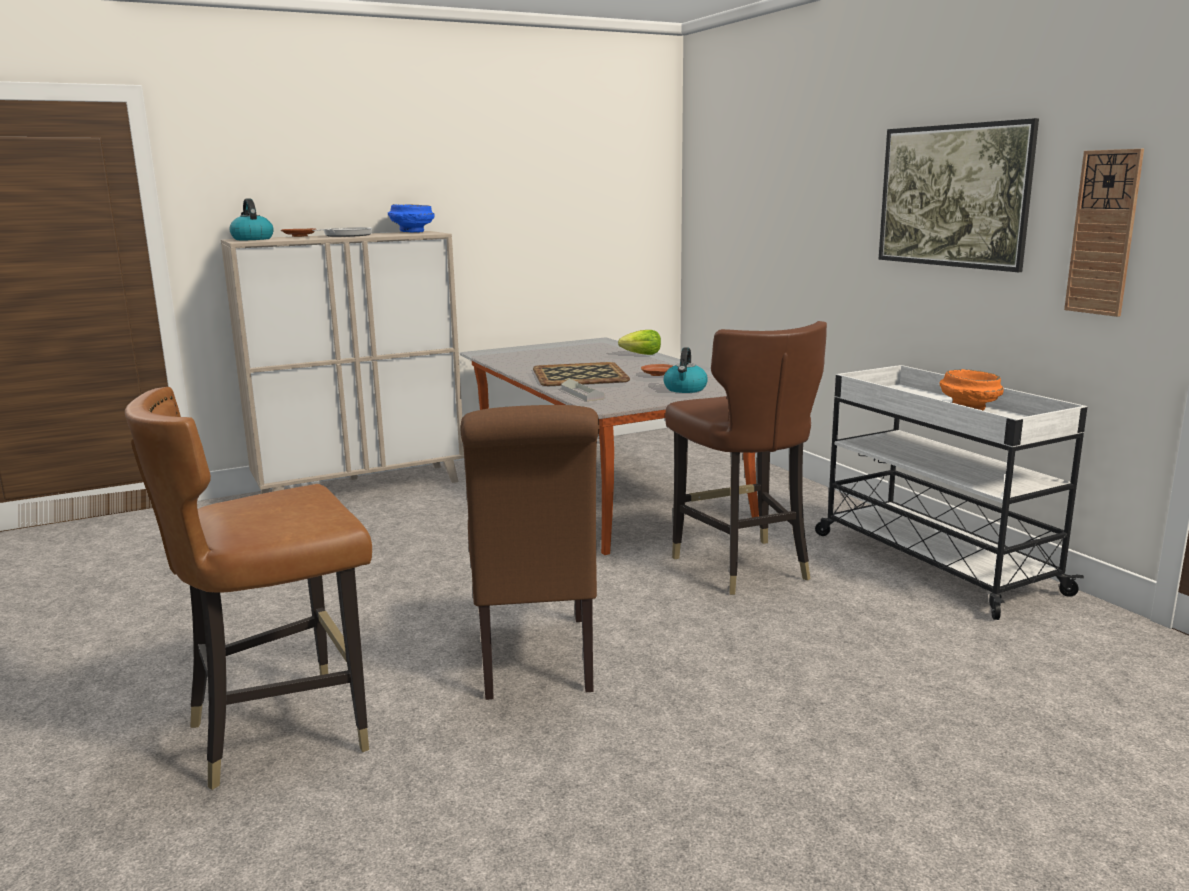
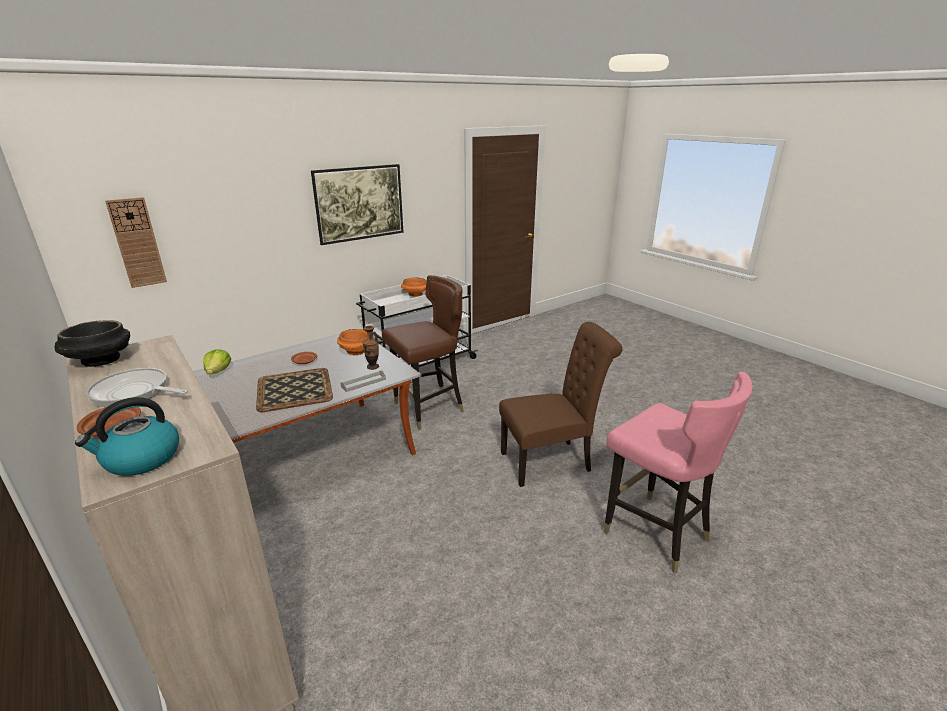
camera: 100 degrees left, 10 degrees up
(282, 731) = (655, 532): brown chair -> pink chair
(412, 232) = (100, 361): blue bowl -> black bowl
(630, 396) = (372, 367): none -> vase
(685, 389) = (355, 351): kettle -> orange bowl
(1103, 233) = (432, 209): wall clock -> wall clock (137, 243)

